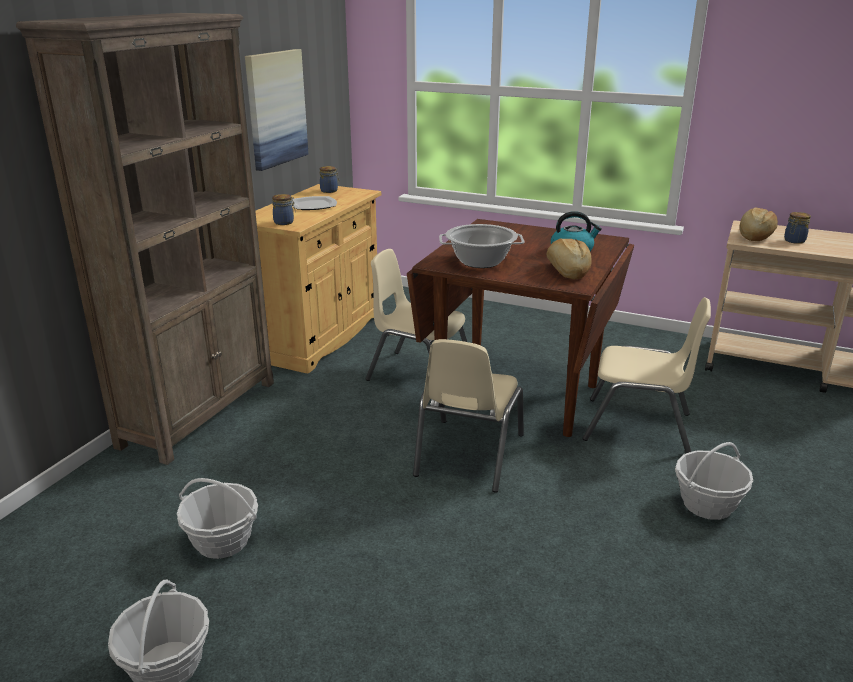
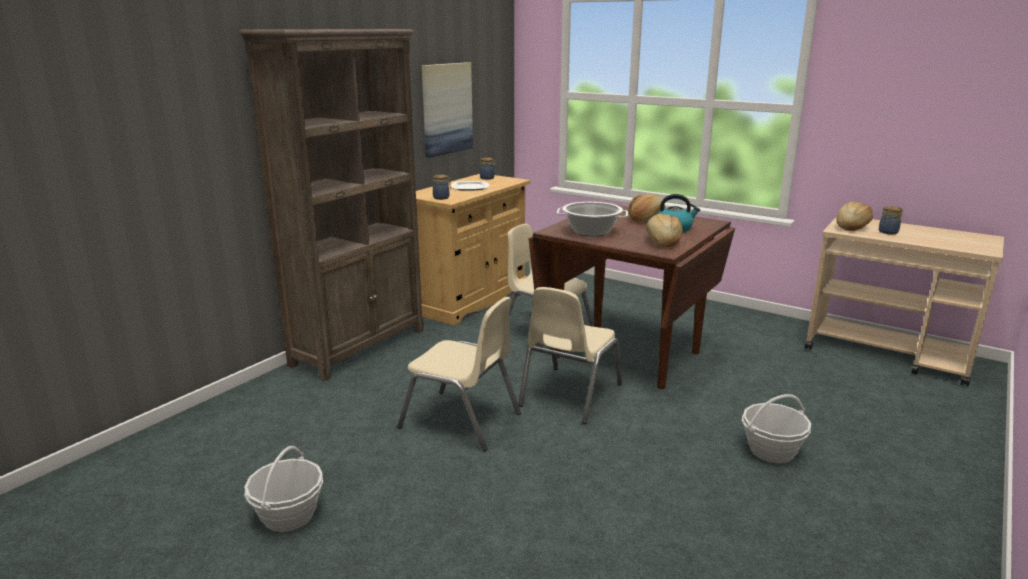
camera: 10 degrees right, 5 degrees down
(222, 541) = (353, 437): basket -> none
(535, 239) = (646, 219): none -> bread
(638, 427) = (727, 387): beige chair -> beige chair (461, 421)

